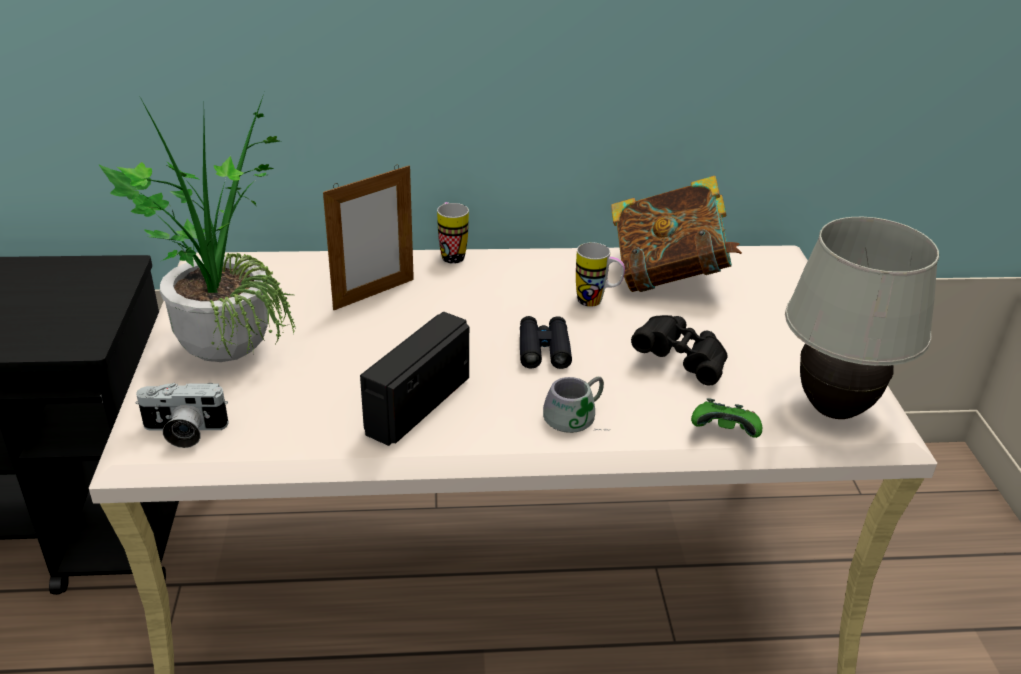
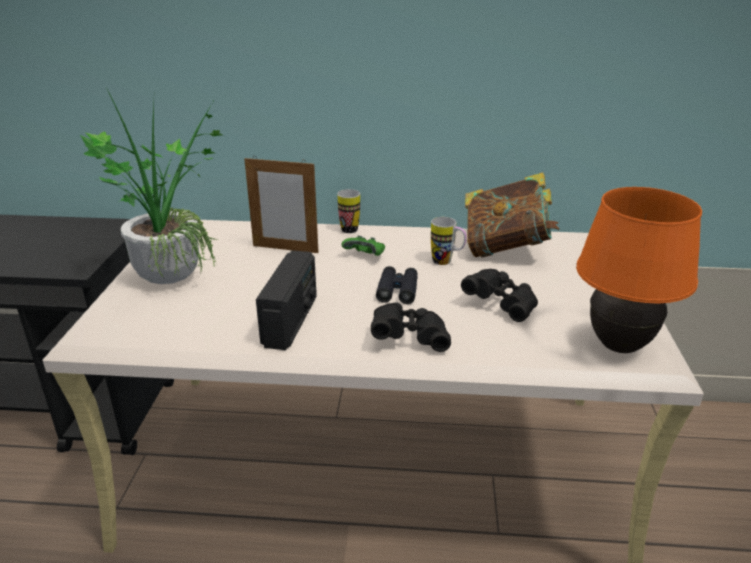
camera: 10 degrees right, 5 degrees down
(183, 432) = (118, 327): camera -> none
(374, 294) = (285, 249): picture frame -> picture frame turned 45 degrees clockwise
(417, 405) = (291, 321): radio -> radio turned 150 degrees clockwise
(578, 418) = (410, 338): grey mug -> black binoculars
(724, 432) = (524, 356): green game controller -> green game controller (366, 256)
(833, 408) = (619, 345): white table lamp -> orange table lamp

